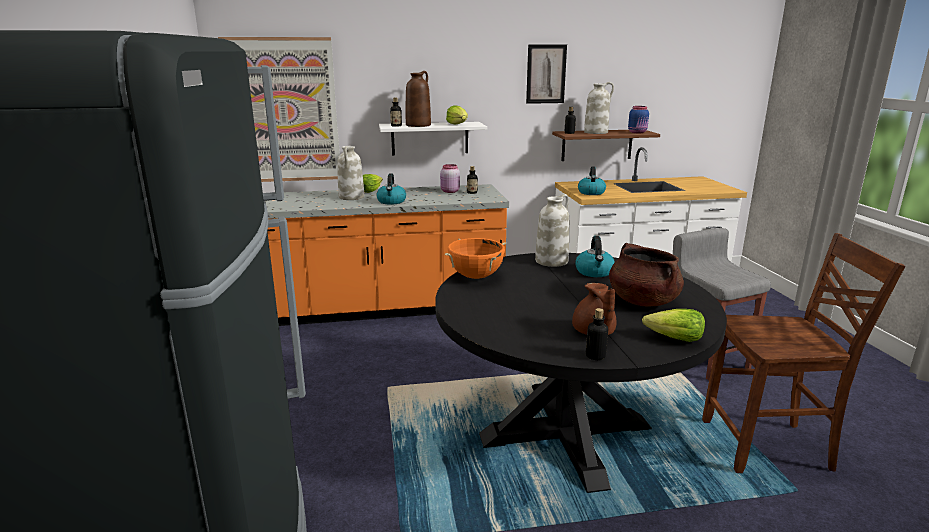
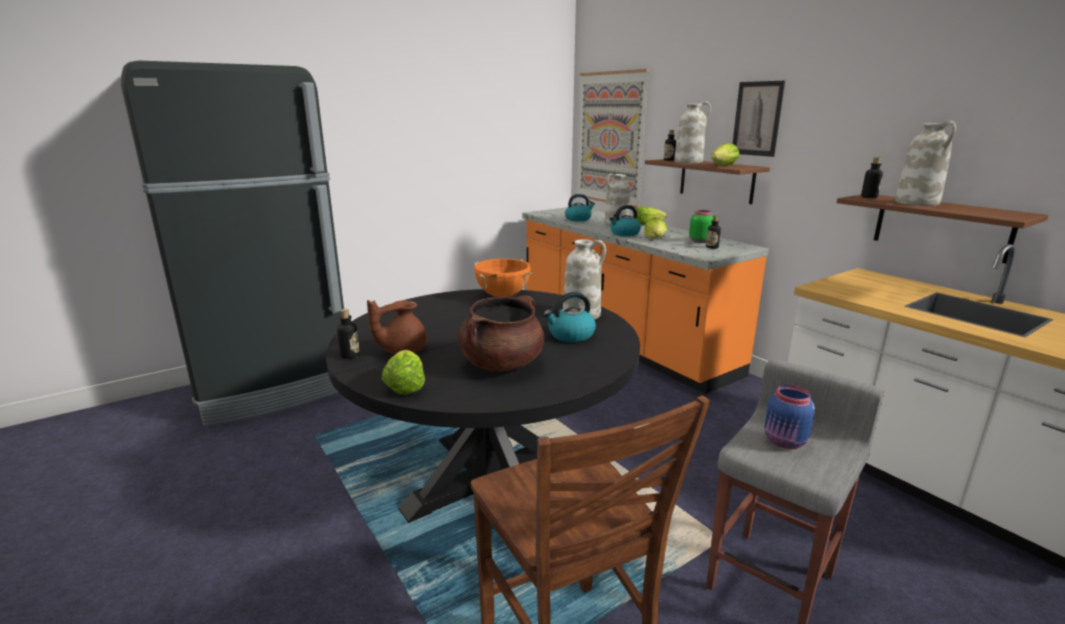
camera: 65 degrees right, 0 degrees up
(418, 125) = (689, 162): brown vase -> white vase
(424, 198) = (655, 239): none -> lettuce
(430, 138) = (716, 180): white shelf -> brown shelf
(449, 191) = (699, 241): pink jar -> green jar
(546, 74) = (869, 108): picture -> picture (757, 118)
(591, 192) = (843, 287): kettle -> kettle (578, 219)
(637, 132) = (990, 214): blue jar -> blue jar (785, 442)

